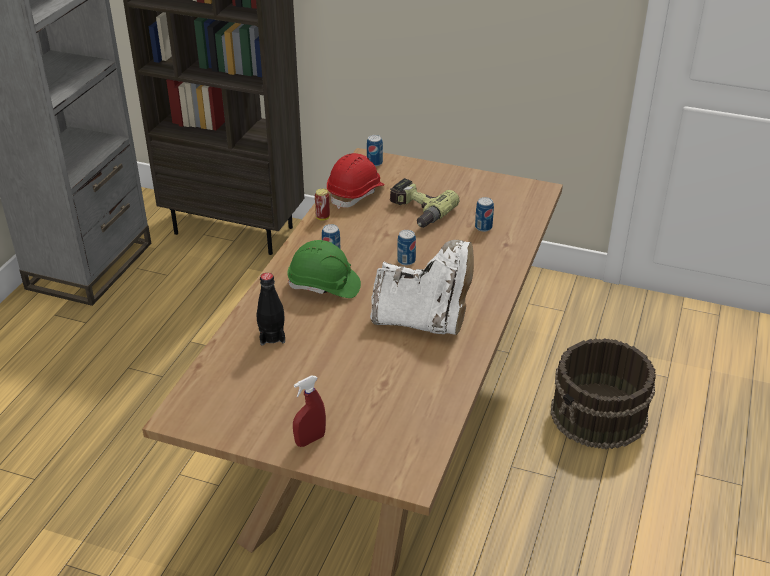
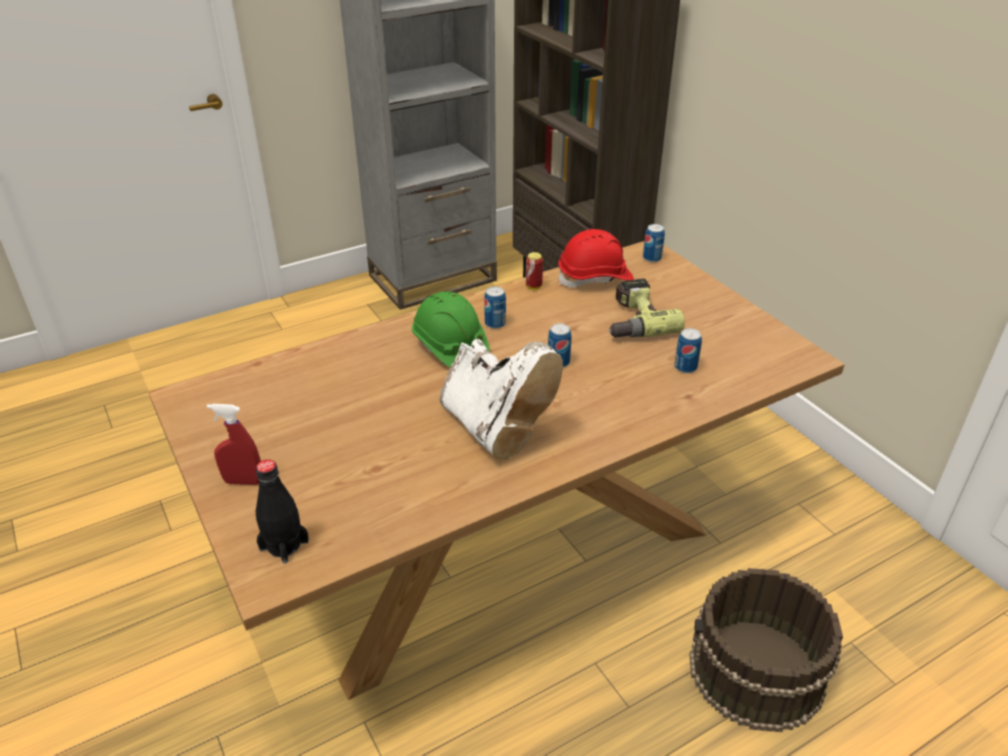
camera: 40 degrees right, 0 degrees up
(272, 336) = (345, 369): black bottle -> black bottle (284, 545)

